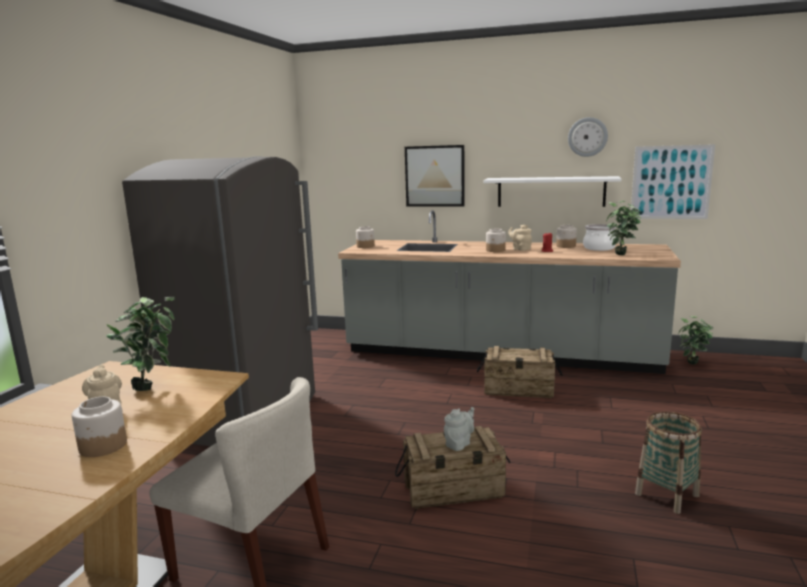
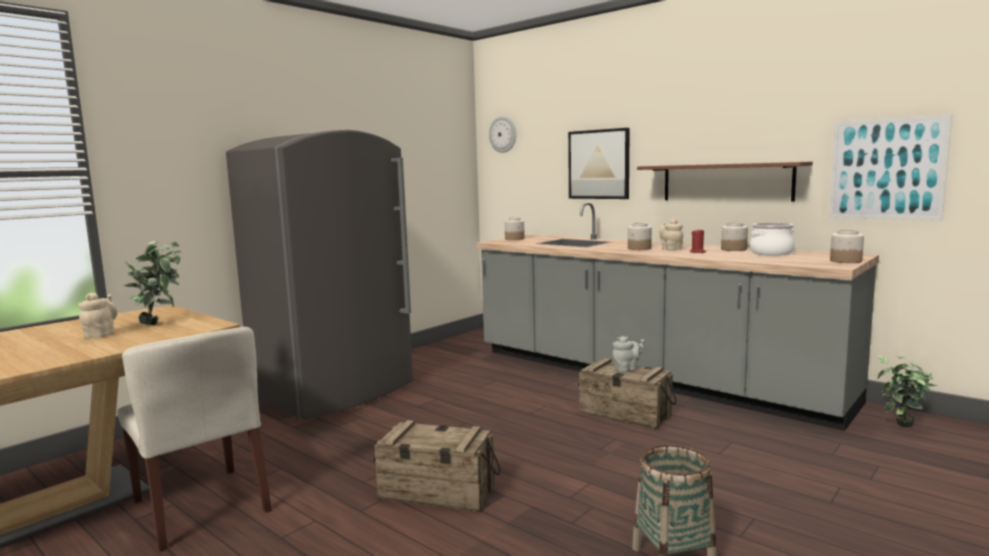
camera: 25 degrees right, 5 degrees down
(102, 446) = (54, 353): jar -> jar (845, 261)
(459, 443) = (438, 438): grey teapot -> grey teapot (627, 369)
(550, 192) = (726, 182): white shelf -> brown shelf
(587, 137) = (771, 112): wall clock -> wall clock (503, 134)
(621, 256) = (781, 261): potted plant -> none

